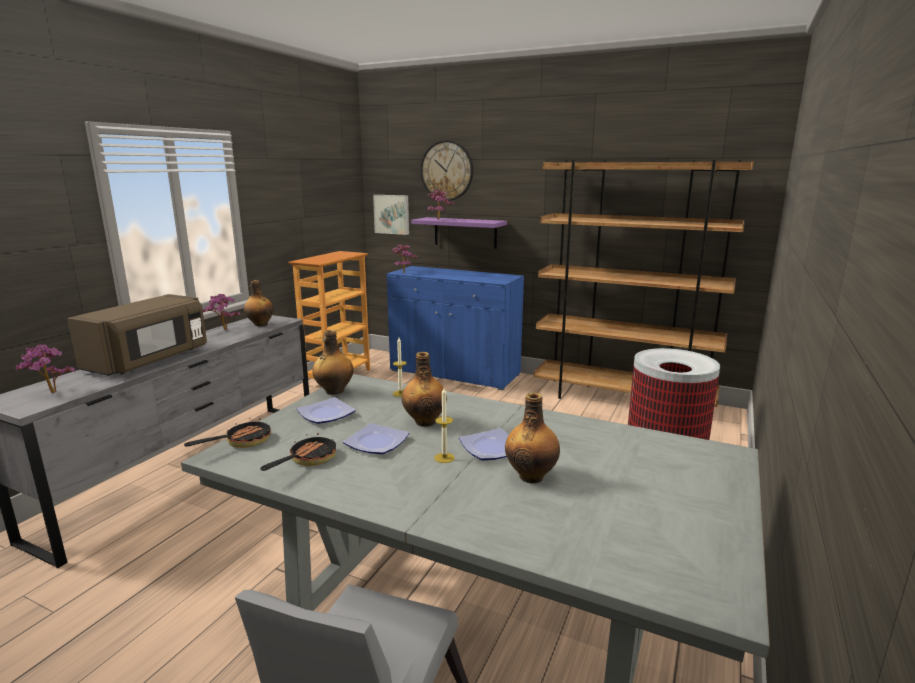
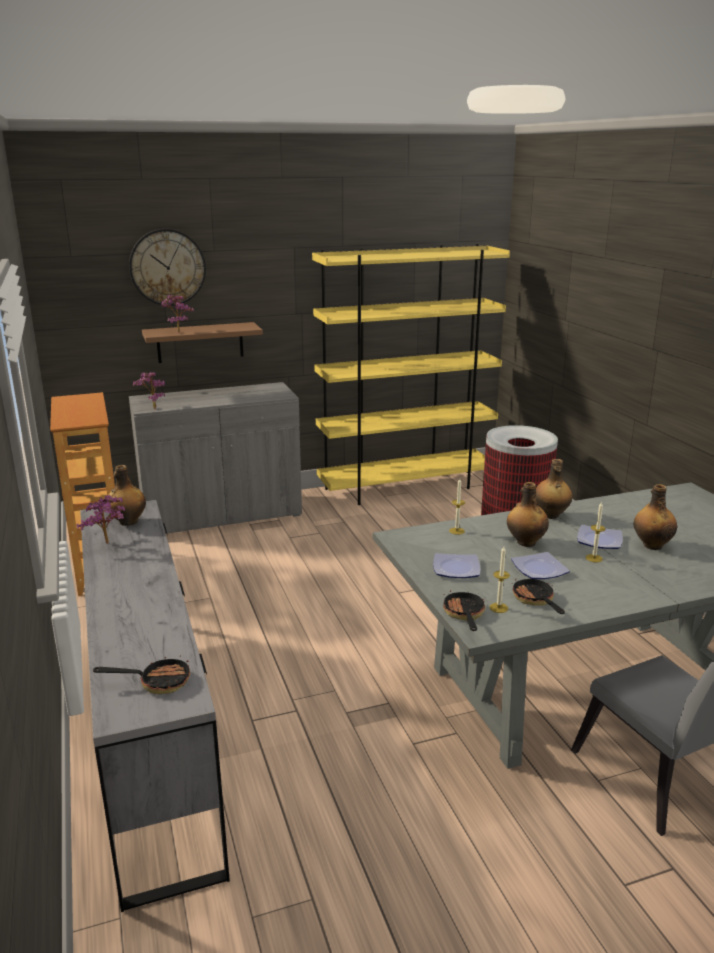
camera: 45 degrees left, 5 degrees up
(50, 394) = (157, 682): potted plant -> frying pan
(150, 360) = (140, 605): brown microwave -> none
(272, 450) = (498, 608): none -> candle
(334, 391) = (409, 551): bottle -> bottle (550, 515)
(392, 214) = (86, 331): picture -> none
(454, 373) = (222, 515): blue cabinet -> grey cabinet
(465, 232) = (200, 342): purple shelf -> brown shelf
(622, 400) = (406, 487): brown bookcase -> yellow bookcase

